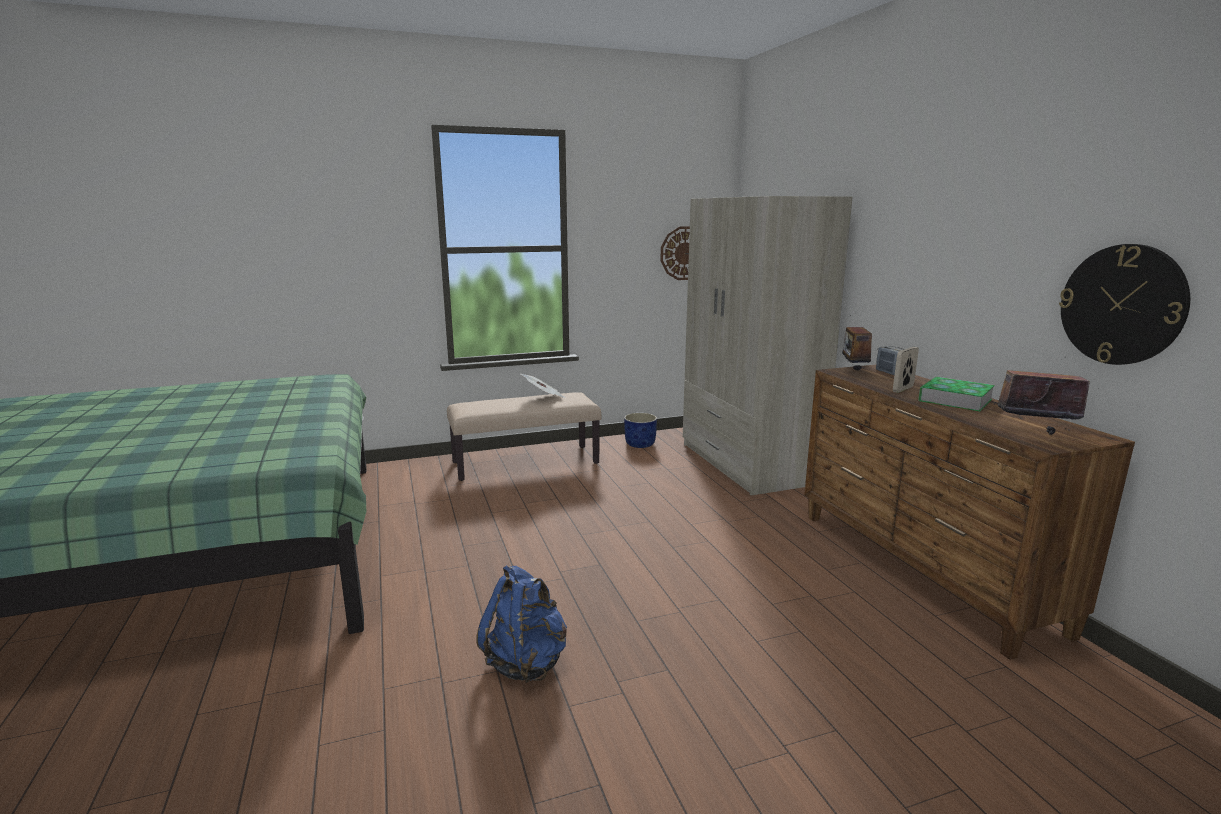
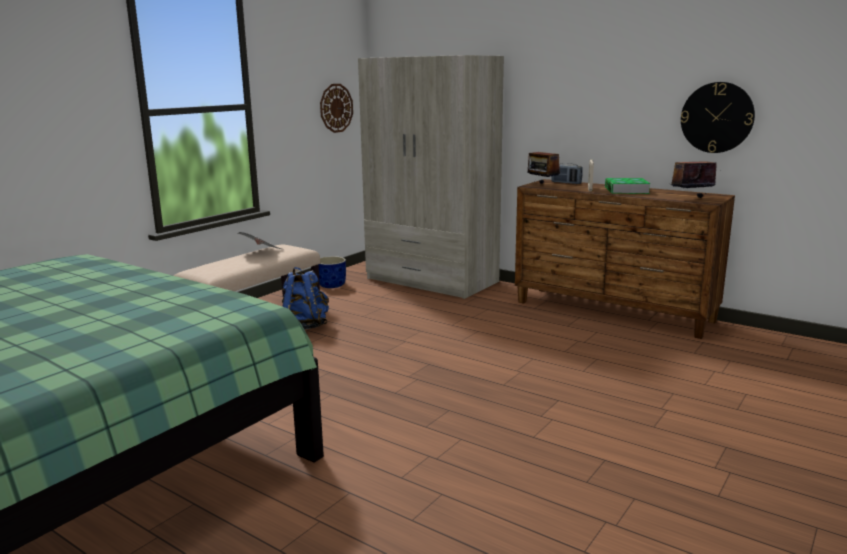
camera: 35 degrees left, 0 degrees up
(526, 662) = (472, 428): blue backpack -> blue backpack (305, 326)

